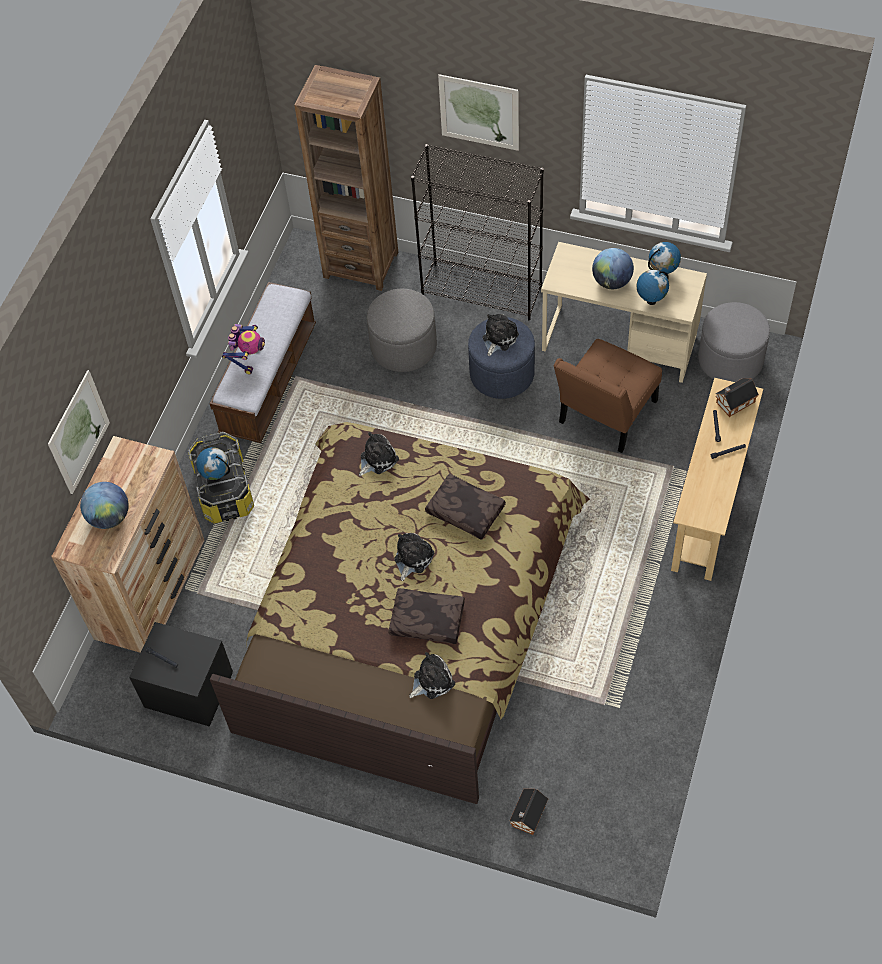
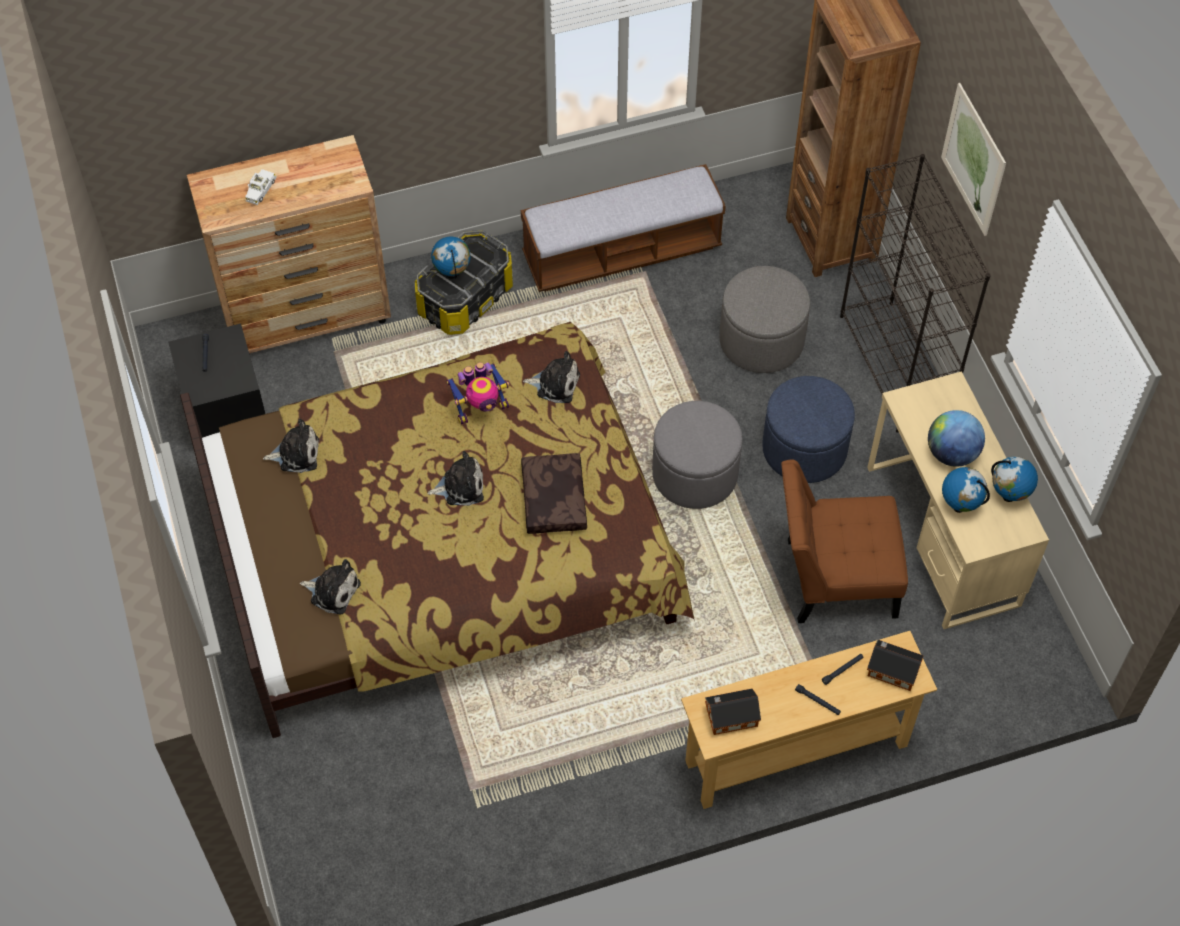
camera: 50 degrees right, 0 degrees up
(79, 432) = (298, 93): picture -> none
(109, 517) = (260, 190): globe -> white toy car
(248, 358) = (597, 205): toy robot -> toy robot (481, 408)
(426, 621) = (396, 544): brown pillow -> none
(498, 338) = (812, 404): plush toy -> plush toy (296, 454)
(527, 816) = (290, 794): toy house -> toy house (729, 717)
(730, 359) = (1018, 660): grey ottoman -> grey ottoman (695, 474)

